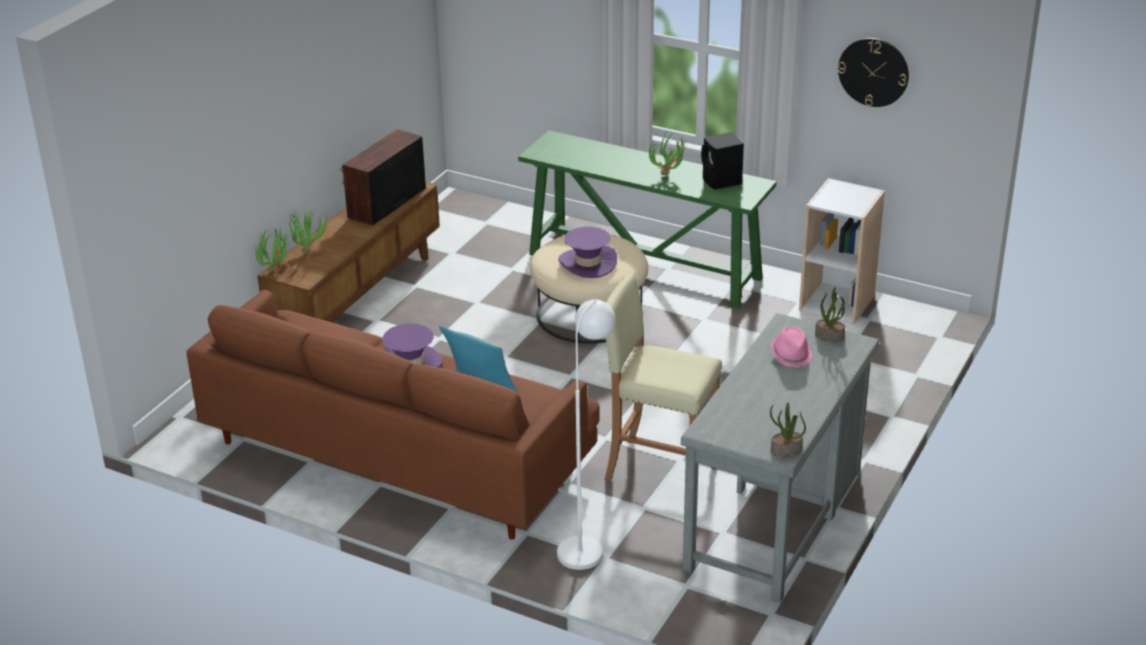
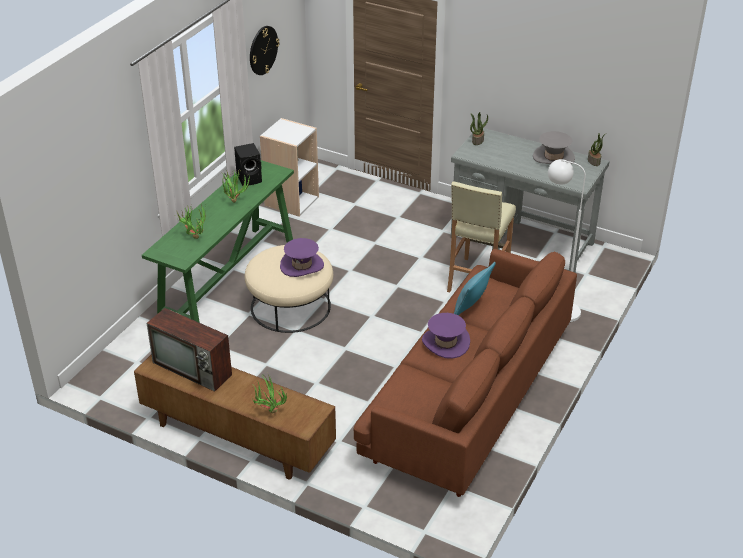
camera: 90 degrees left, 5 degrees up
(277, 269) = (300, 428): potted plant -> potted plant (194, 236)
(791, 355) = (498, 154): pink hat -> none
(791, 409) = (553, 157): none -> grey hat

